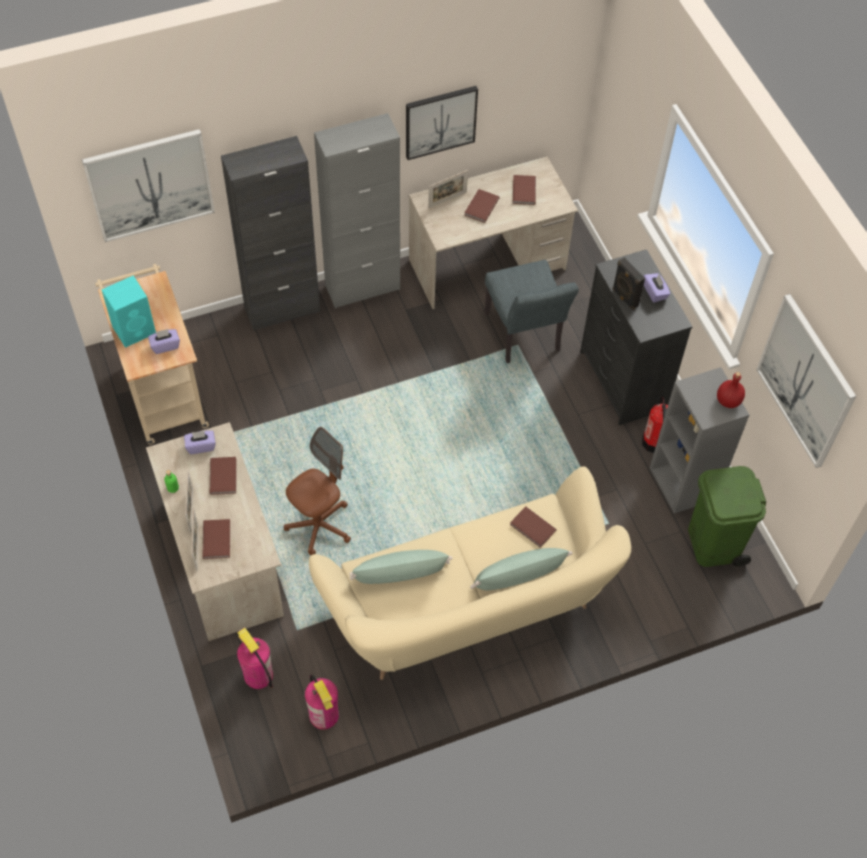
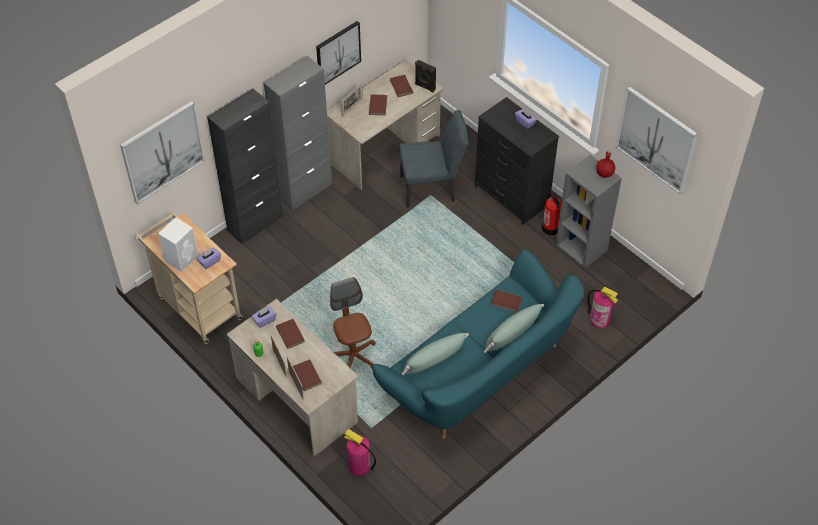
camera: 20 degrees left, 5 degrees down
(135, 329) = (182, 258): turquoise speaker -> white speaker
(319, 525) = (353, 356): brown office chair -> brown office chair turned 45 degrees counterclockwise
(324, 715) = (416, 474): fire extinguisher -> fire extinguisher (600, 320)
(470, 608) = (480, 373): beige sofa -> turquoise sofa
(524, 337) = (432, 188): grey chair -> grey chair turned 60 degrees counterclockwise
(624, 298) = (507, 132): black speaker -> black speaker (424, 87)
(714, 544) = (619, 278): green trash can -> none

